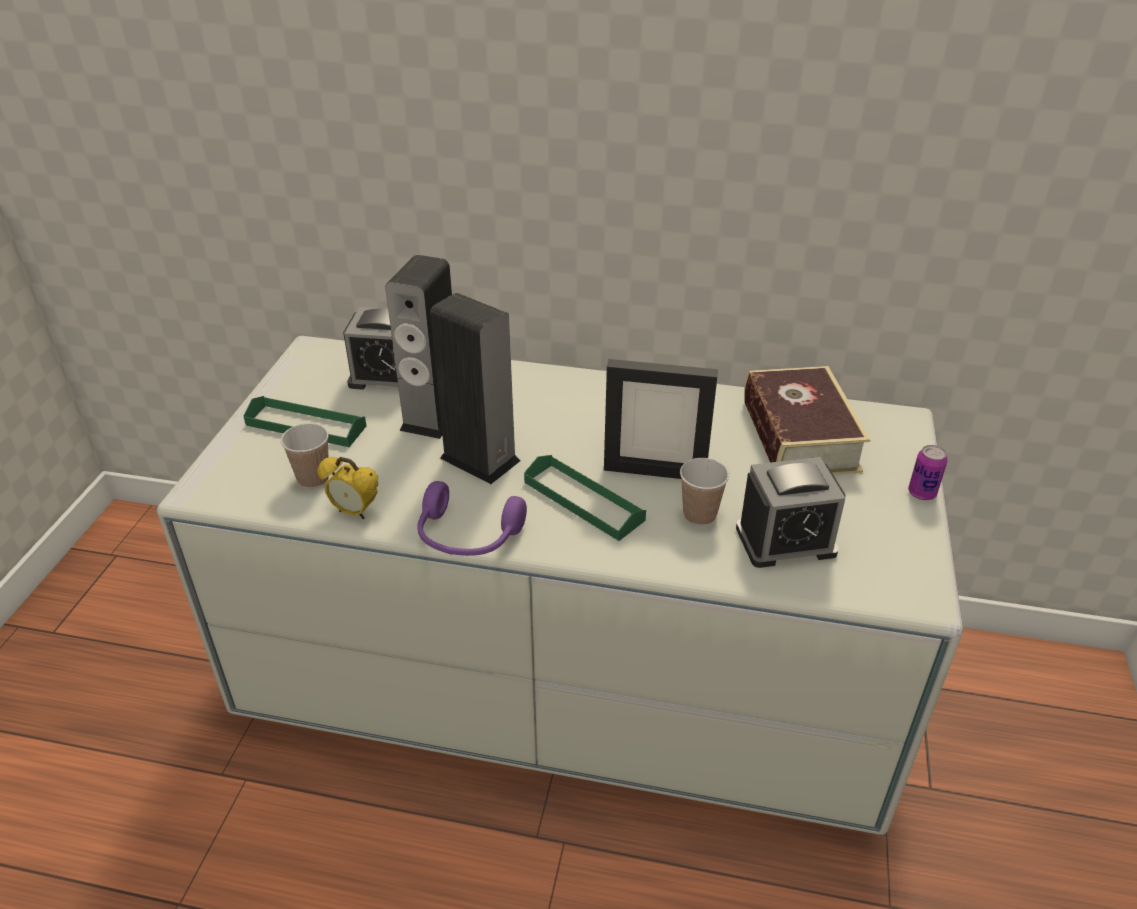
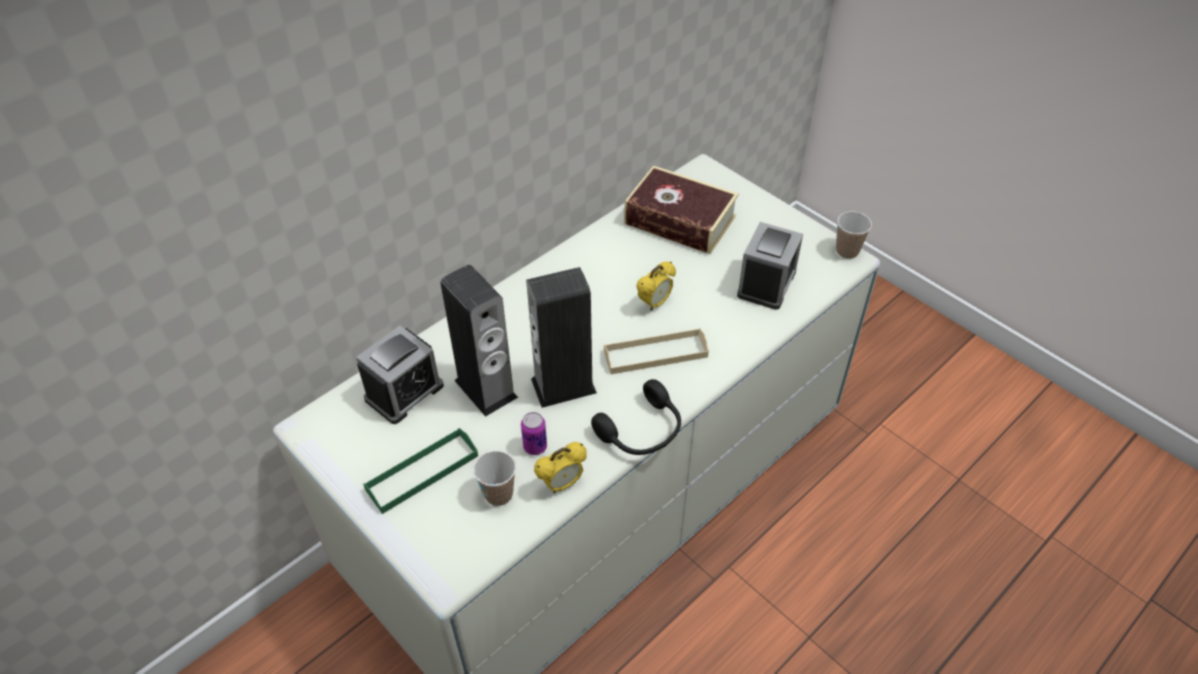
camera: 55 degrees left, 10 degrees up
(467, 537) = (642, 431): purple headphones -> black headphones
(583, 501) = (655, 354): green tray -> beige tray
(655, 470) = (654, 303): picture frame -> alarm clock
(699, 515) = (714, 307): cup -> cup (847, 251)
(921, 493) = (772, 205): can -> can (535, 447)

